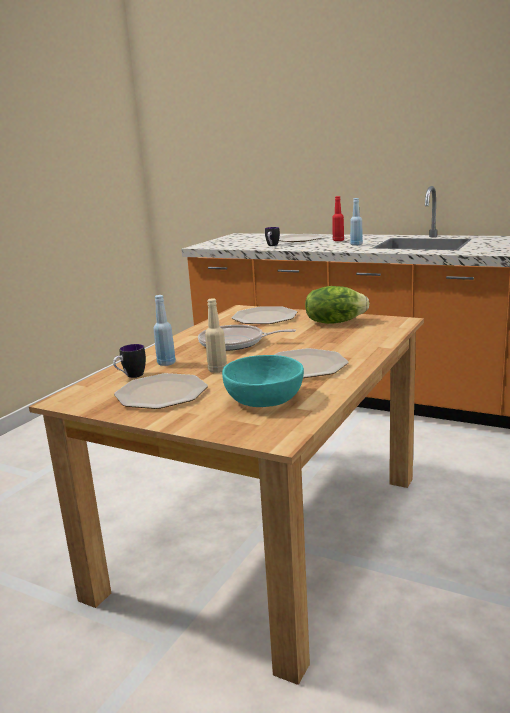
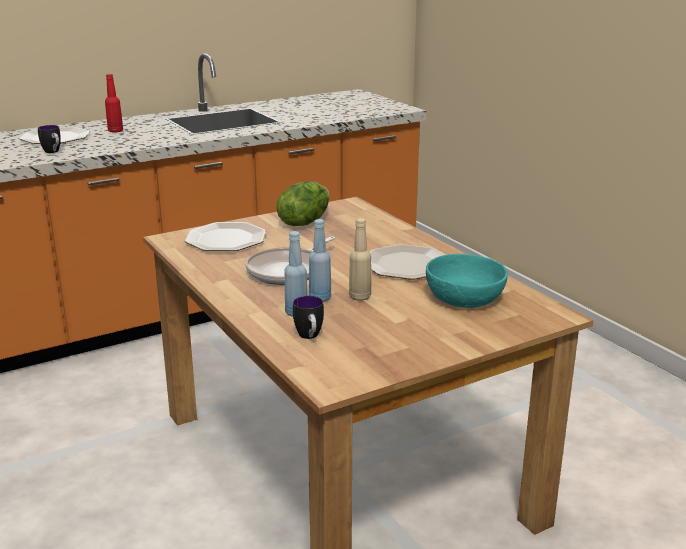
camera: 60 degrees left, 5 degrees up
(162, 393) = (388, 333): plate -> none
(356, 244) = (159, 133): blue bottle -> blue bottle (320, 298)

